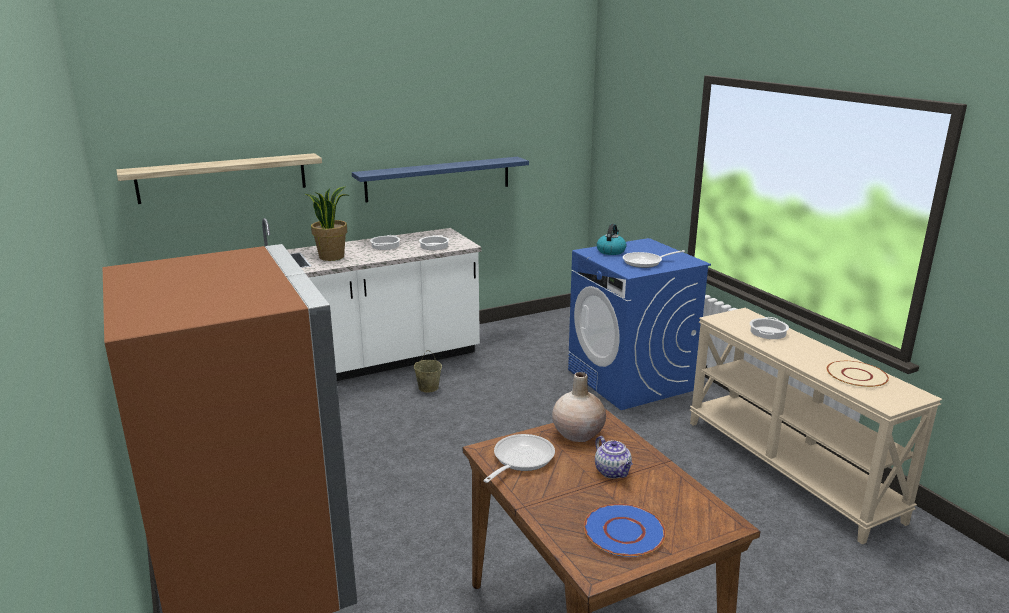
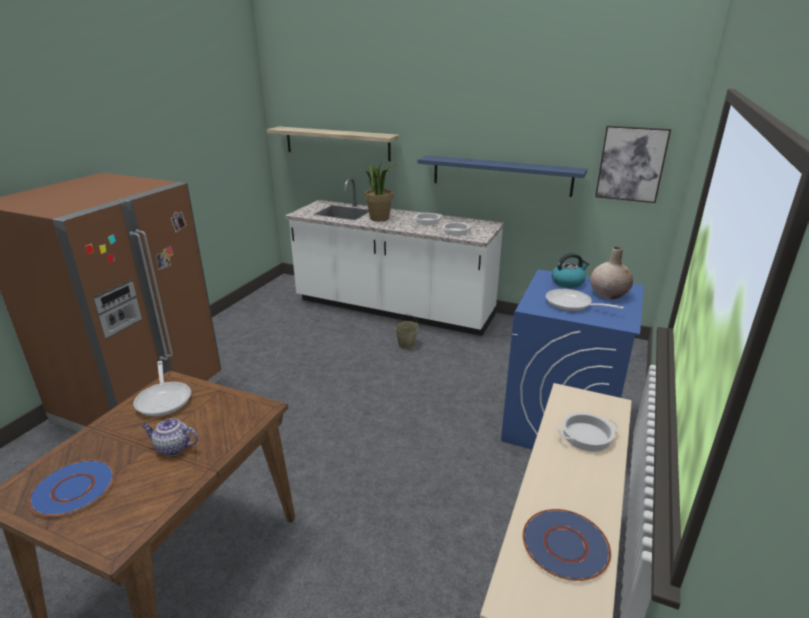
camera: 50 degrees right, 5 degrees up
(520, 460) = (164, 399): frying pan -> frying pan turned 75 degrees clockwise
(551, 146) = (631, 164): none -> picture
(578, 433) = (228, 407): beige vase -> beige vase (608, 294)
(613, 472) = (172, 448): teapot -> teapot turned 75 degrees clockwise
(857, 375) = (565, 546): beige plate -> blue plate

